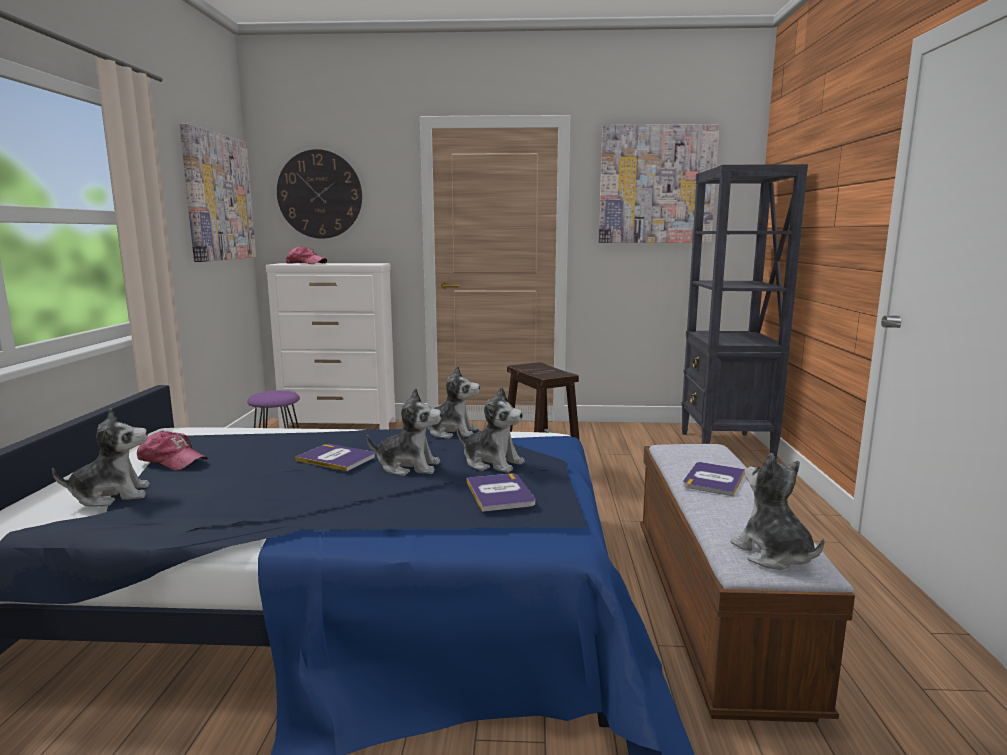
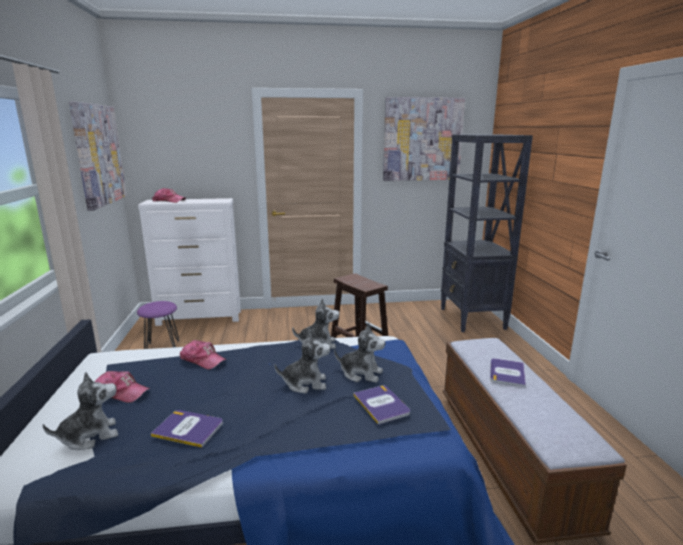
camera: 10 degrees left, 5 degrees up
(291, 438) = (202, 360): none -> cap
(319, 194) = (175, 147): wall clock -> none
(336, 458) = (248, 379): book -> book (188, 429)
(773, 555) = (571, 438): plush toy -> none

